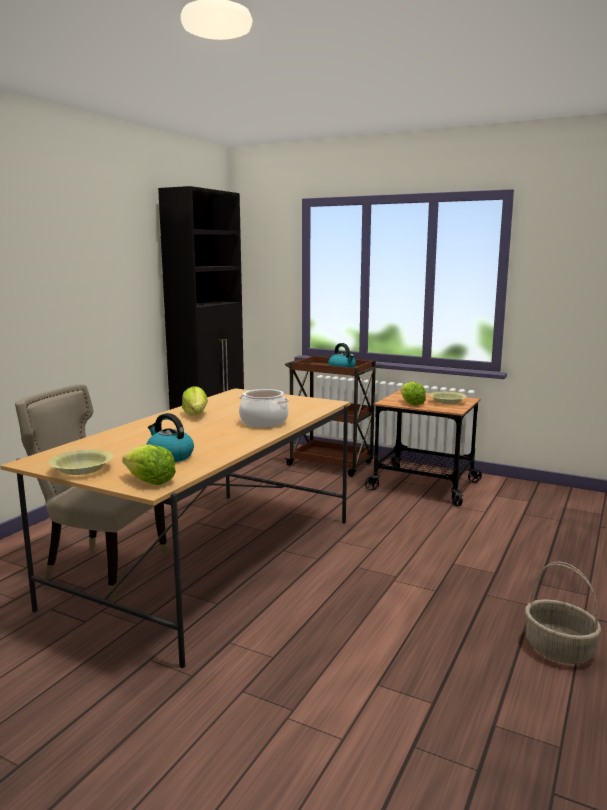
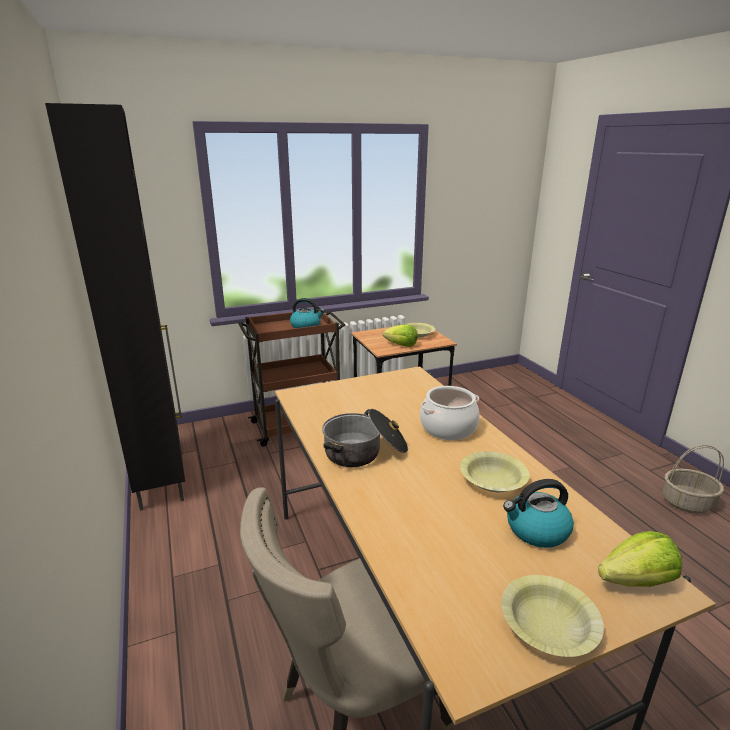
camera: 50 degrees left, 10 degrees up
(195, 415) = (365, 452): lettuce -> cooking pot
(212, 441) = (492, 480): none -> yellow bowl

